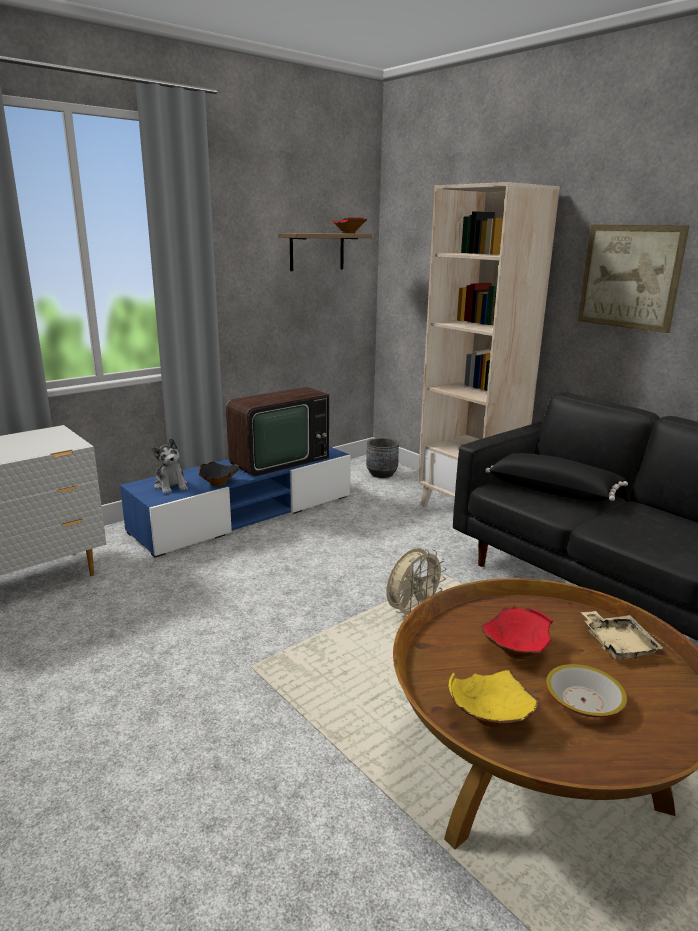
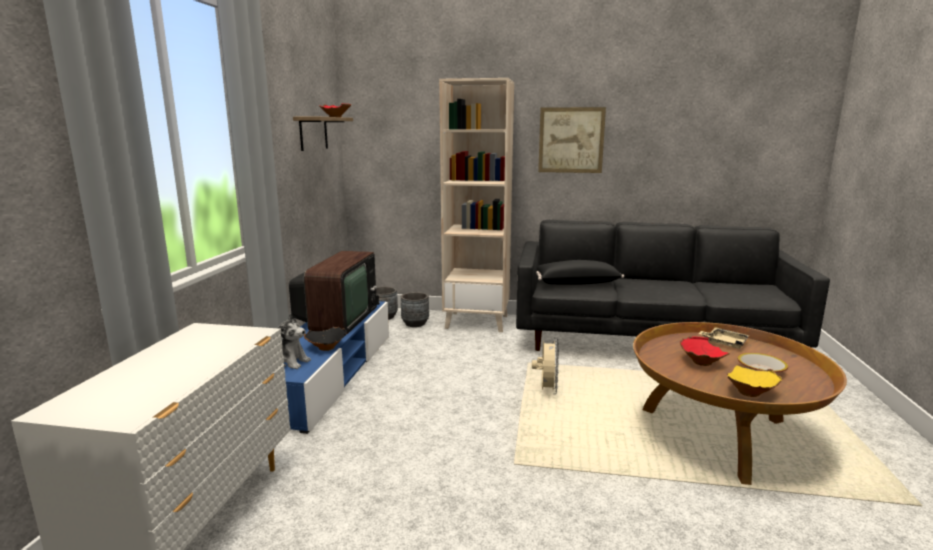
camera: 40 degrees left, 5 degrees down
(400, 490) = (415, 323): none -> grey planter

